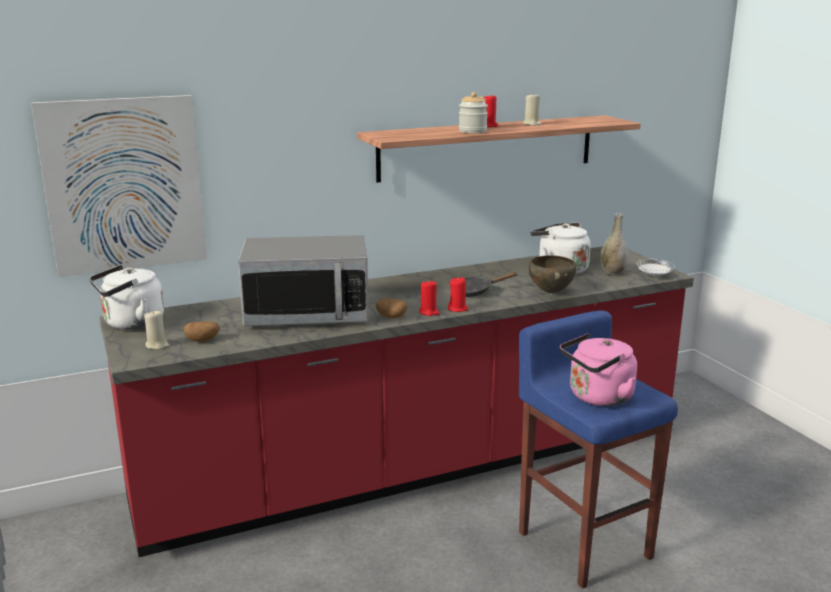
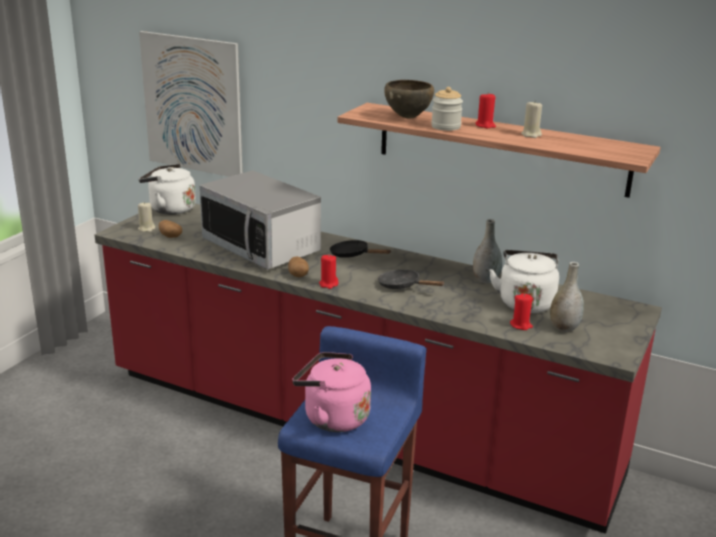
camera: 50 degrees right, 5 degrees up
(389, 289) = (353, 255): none -> black frying pan
(458, 309) = (353, 292): red candle -> red candle (521, 325)
(507, 268) = (485, 280): none -> grey vase
(551, 292) = (458, 315): brown bowl -> brown bowl (408, 117)
(653, 276) = (595, 350): white plate -> none

